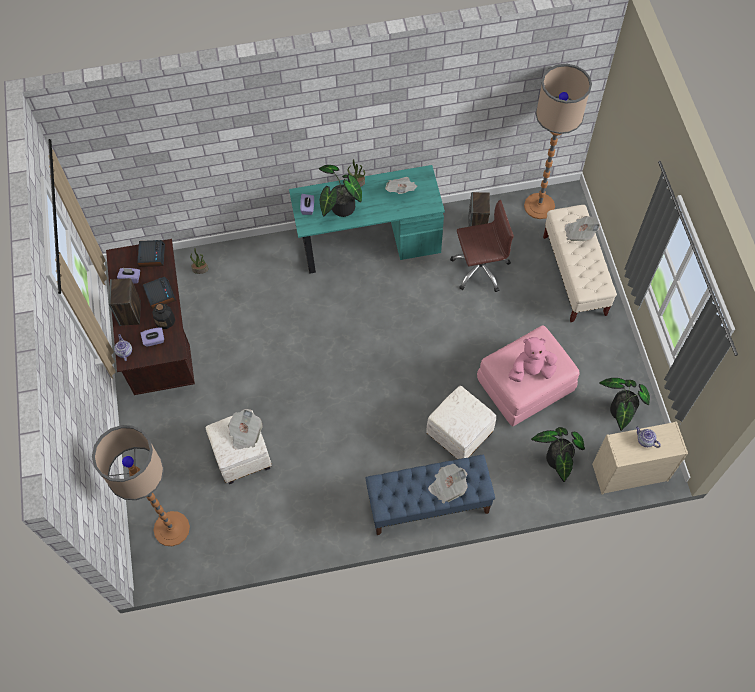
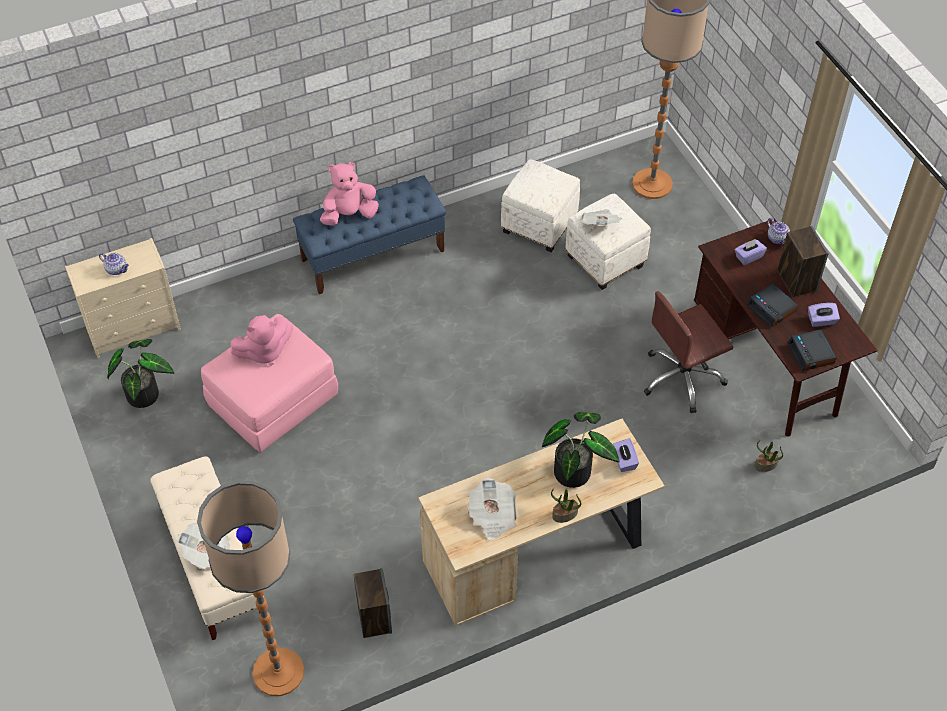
camera: 165 degrees right, 10 degrees down
(165, 320) = (747, 281): bottle -> none
(367, 243) = (537, 553): turquoise desk -> beige desk
(447, 487) = (349, 215): newspaper -> pink plush toy
(458, 434) = (350, 330): white ottoman -> white ottoman (540, 225)
(480, 268) = (359, 547): brown office chair -> brown office chair (682, 378)
(556, 461) = (225, 324): potted plant -> none

